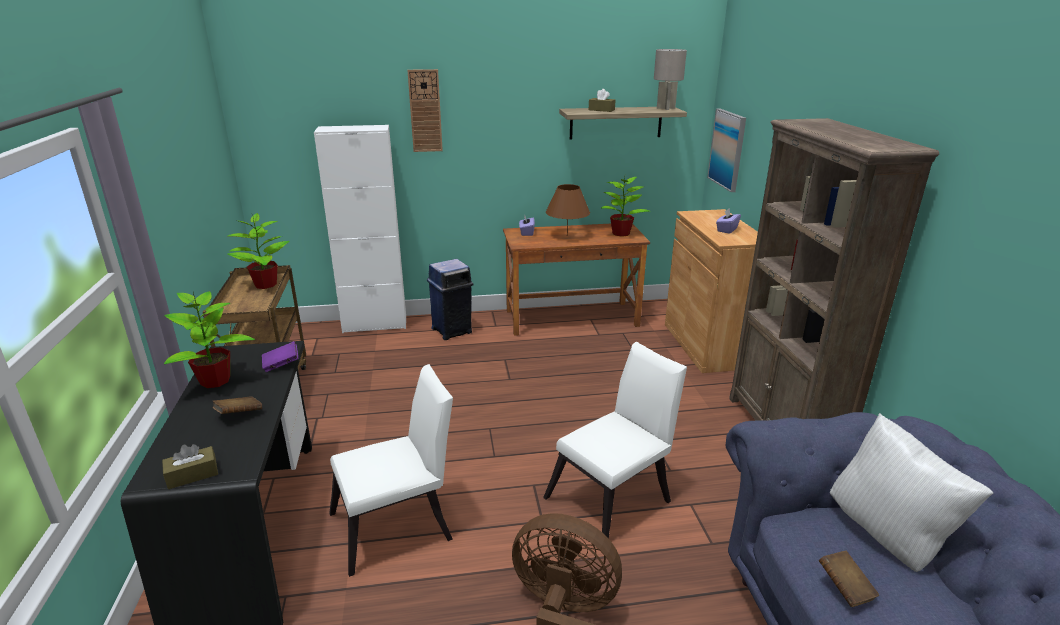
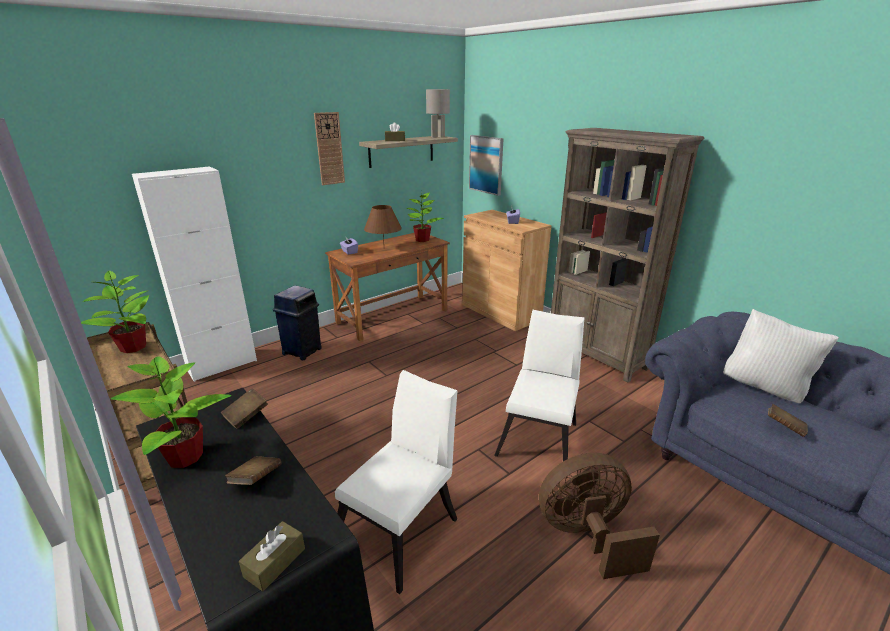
camera: 30 degrees left, 0 degrees up
(281, 364) = (246, 416): purple book -> brown book
(425, 111) = (243, 150): wall clock -> wall clock (329, 149)

